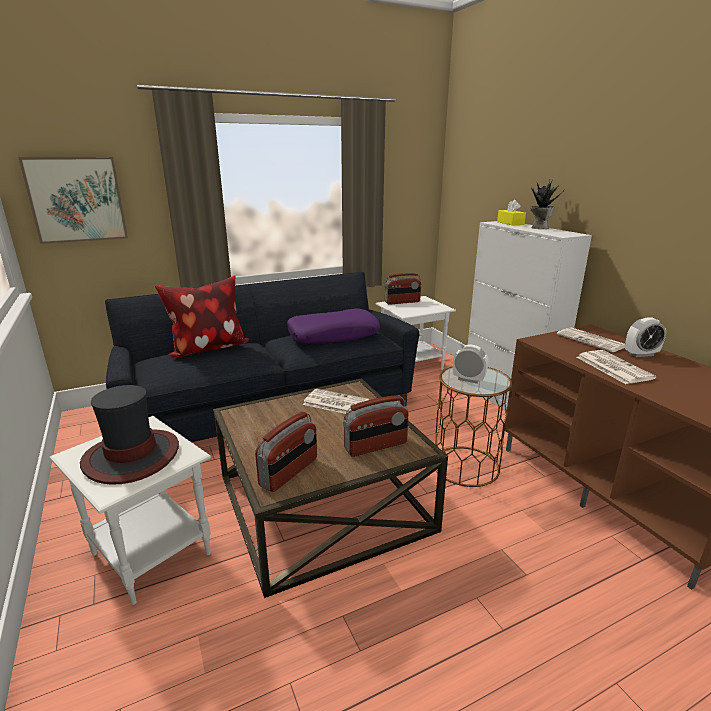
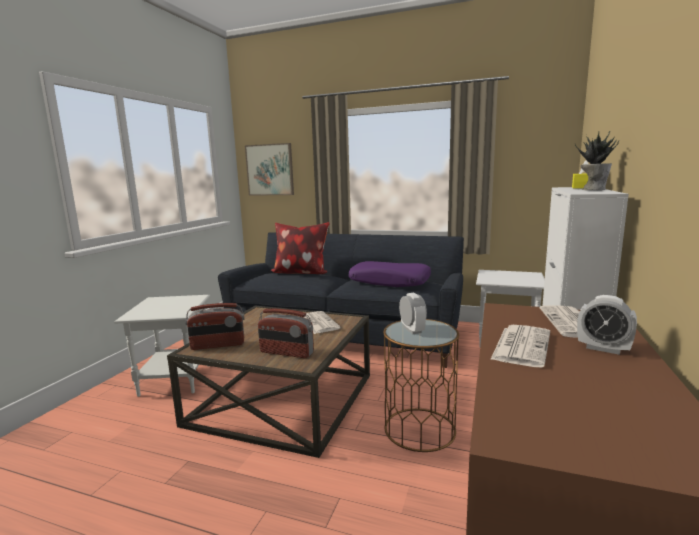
camera: 45 degrees right, 10 degrees down
(132, 456) = (165, 306): hat -> none
(402, 302) = (504, 273): radio -> none

